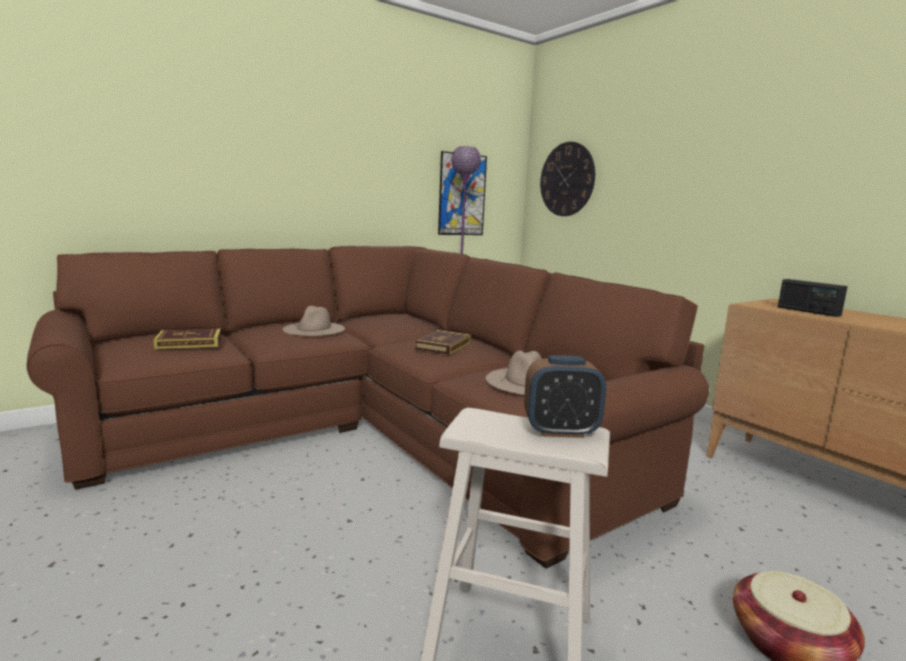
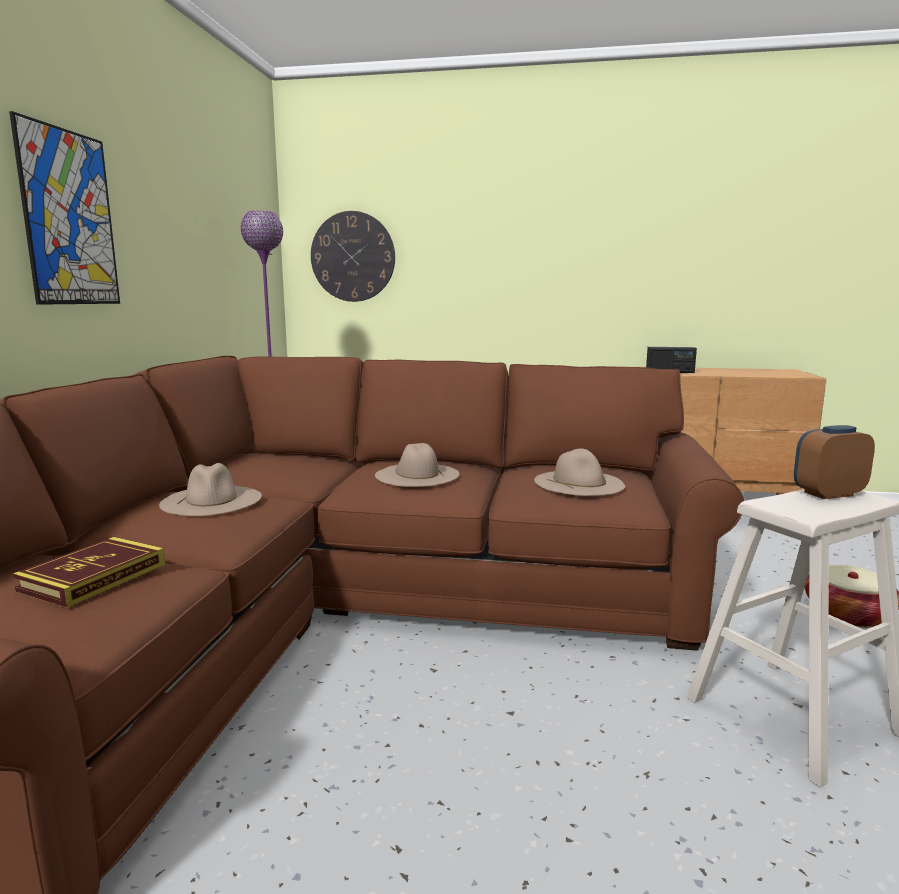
camera: 45 degrees left, 0 degrees up
(443, 346) = (417, 474): book -> beige hat
(462, 195) = (236, 278): picture -> picture (69, 218)
(560, 431) = (828, 494): alarm clock -> alarm clock turned 150 degrees counterclockwise

